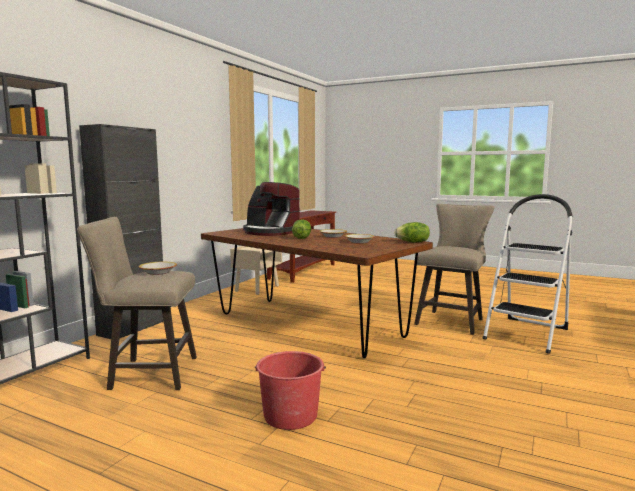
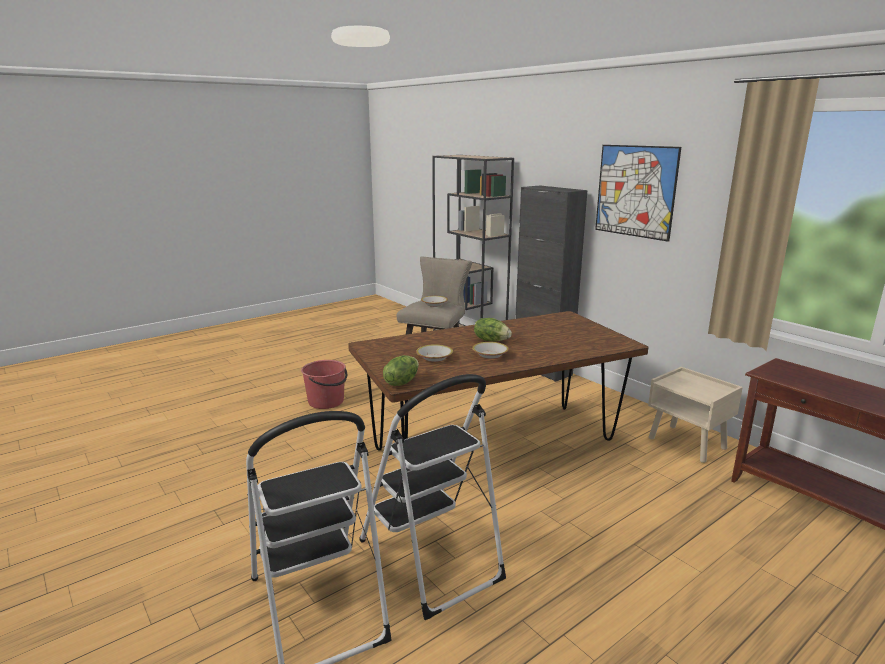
camera: 115 degrees right, 10 degrees up
(169, 131) = (635, 191): none -> picture
(270, 232) = (554, 335): coffee machine -> none
(451, 320) = (431, 561): beige stool -> step ladder

